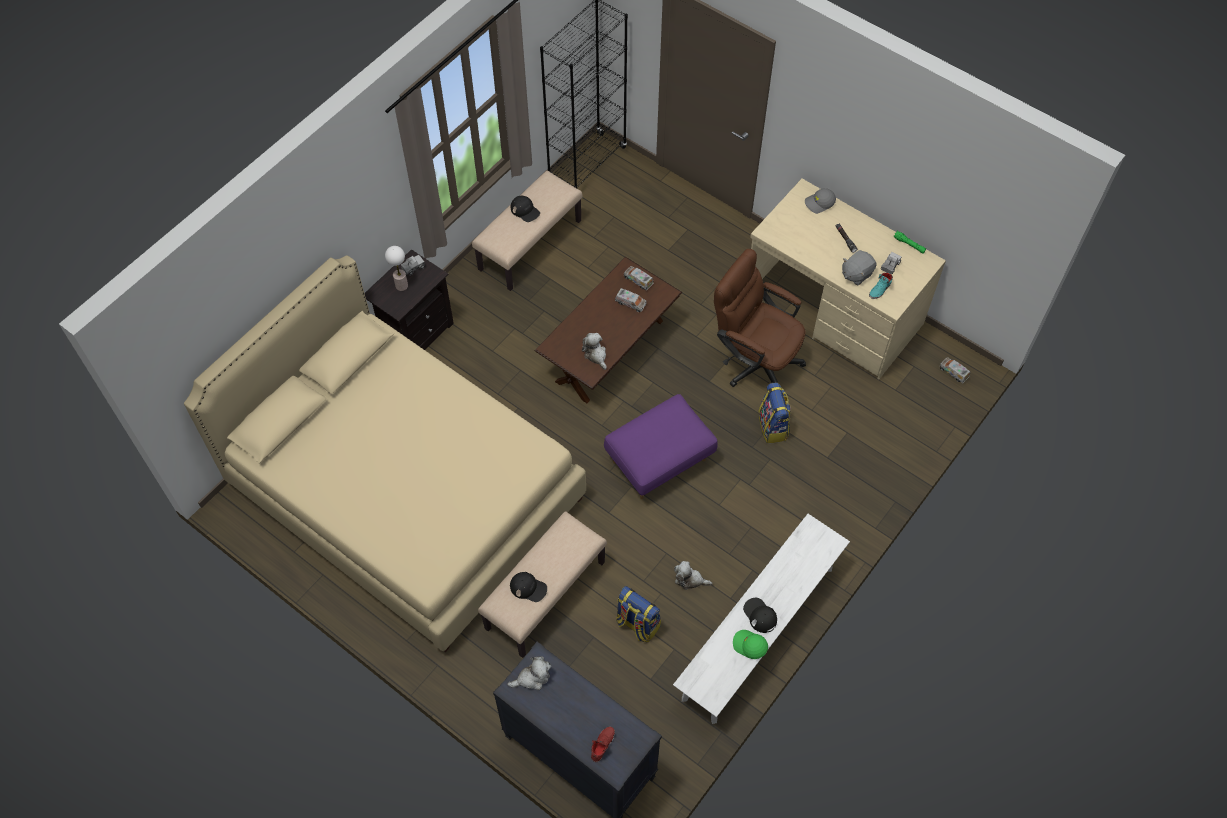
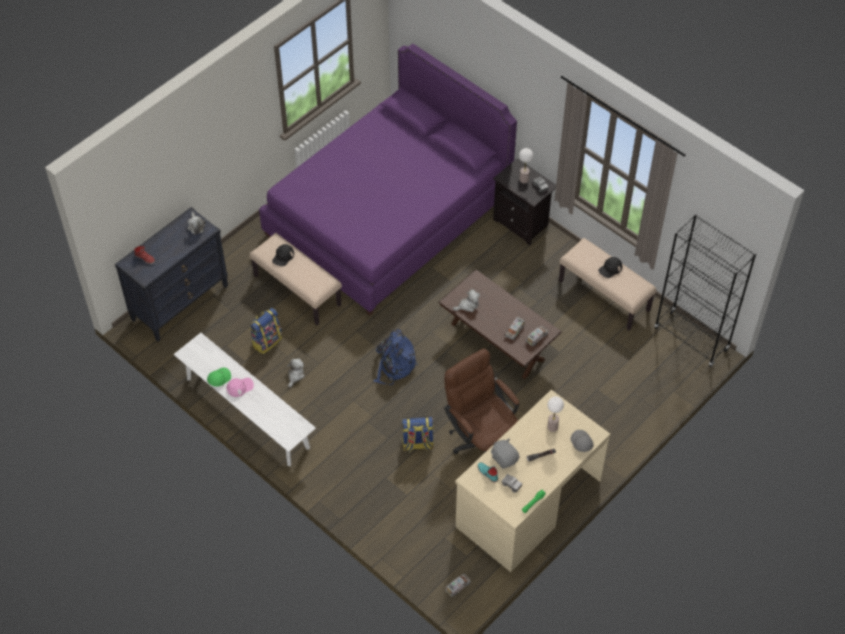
camera: 95 degrees right, 5 degrees down
(406, 492) = (388, 216): beige bed -> purple bed
(659, 462) = (394, 365): purple ottoman -> blue backpack
(754, 360) = (481, 439): brown office chair -> brown office chair turned 75 degrees counterclockwise
(760, 615) = (240, 387): black cap -> pink cap
(804, 230) = (552, 427): none -> table lamp

